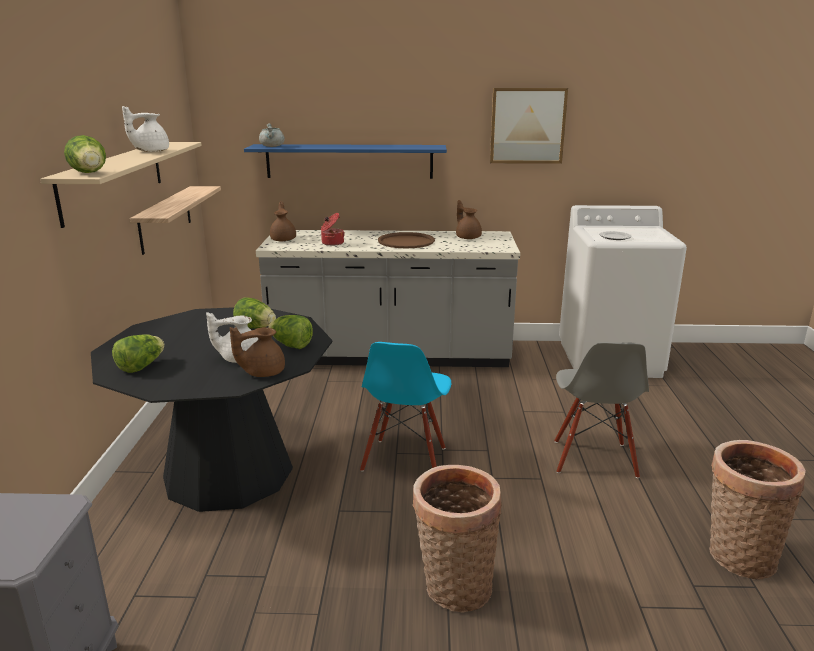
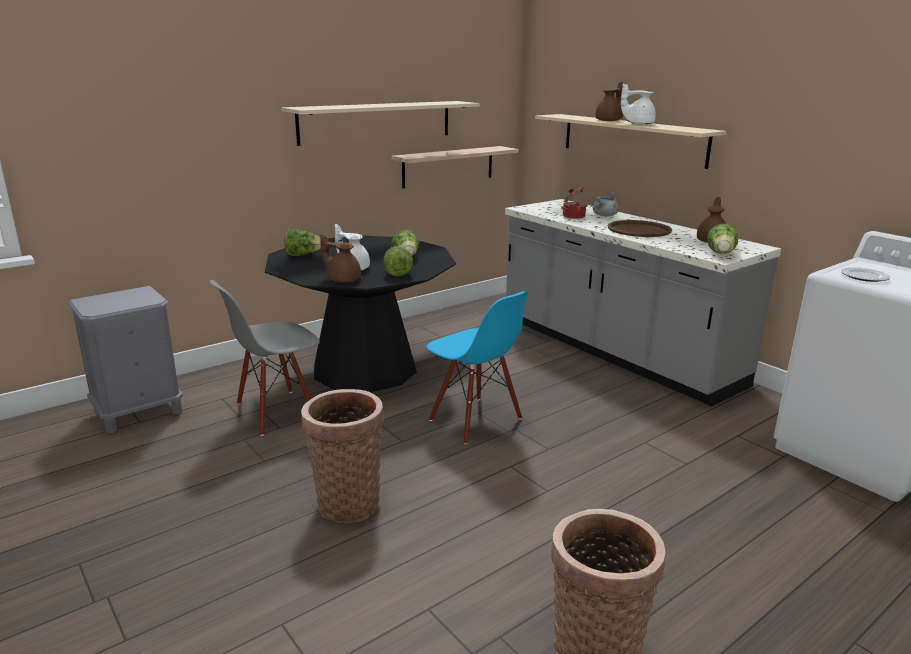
camera: 50 degrees right, 0 degrees up
(90, 173) = (311, 108): lettuce -> lettuce (721, 254)
(150, 151) = (412, 103): white teapot -> white teapot (638, 124)
(272, 146) = (562, 116): grey cooking pot -> grey cooking pot (604, 215)
(284, 239) = (546, 206): brown teapot -> brown teapot (609, 120)
(349, 161) = (632, 139): blue shelf -> beige shelf
(405, 460) = (475, 420): blue chair -> blue chair turned 105 degrees counterclockwise
(527, 126) = (827, 115): picture -> none
(593, 459) = (628, 508): grey chair -> grey chair (276, 411)

